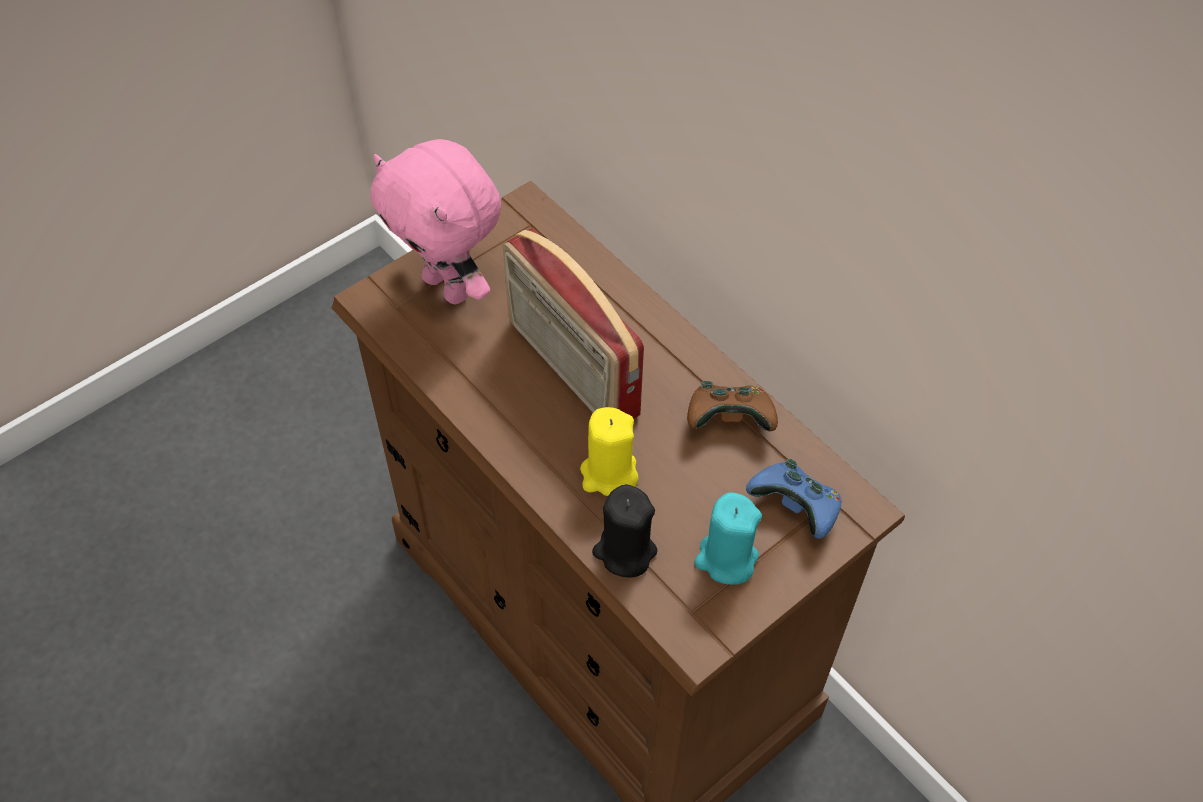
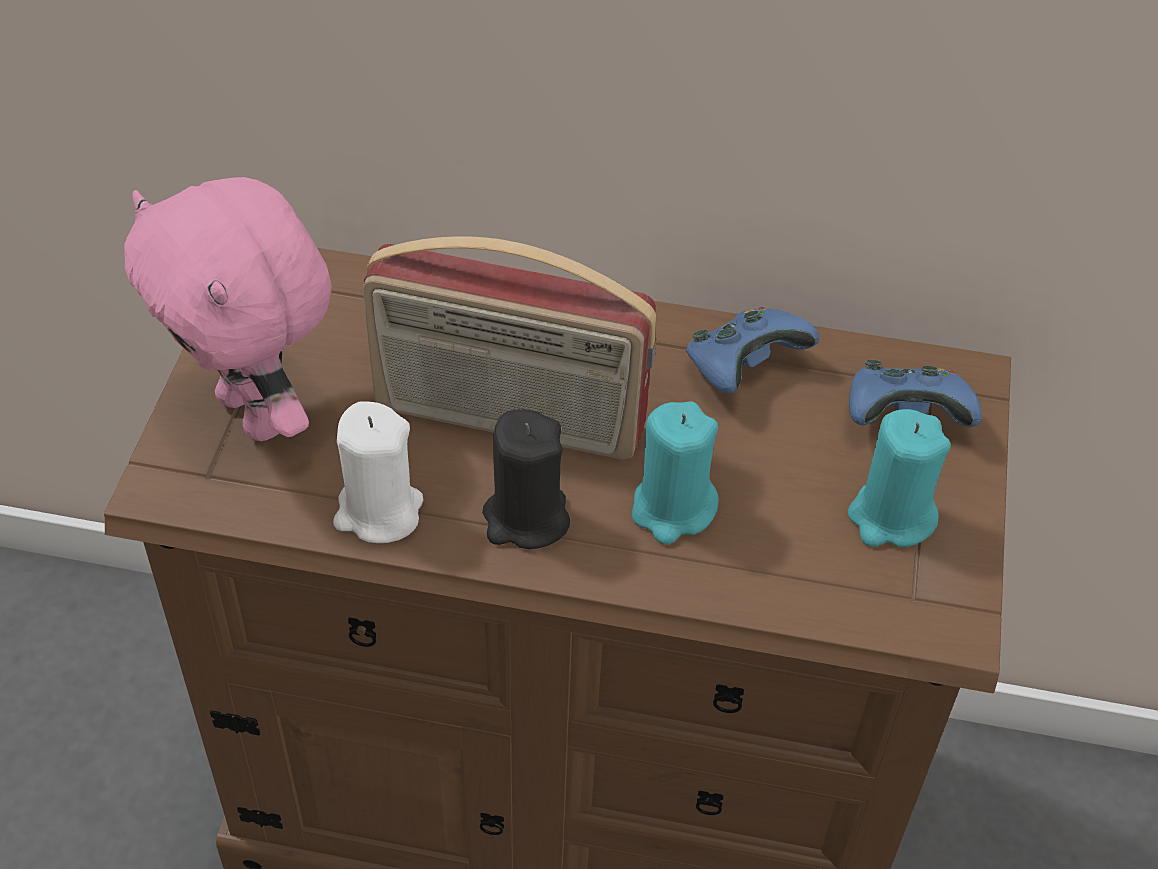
camera: 40 degrees left, 5 degrees down
(449, 287) = (256, 413): pink plush toy -> pink plush toy turned 45 degrees clockwise
(458, 377) = (378, 512): none -> white candle
(609, 474) = (672, 509): yellow candle -> turquoise candle
(624, 551) = (777, 582): black candle -> black candle (525, 518)
(729, 420) = (743, 368): brown game controller -> blue game controller

